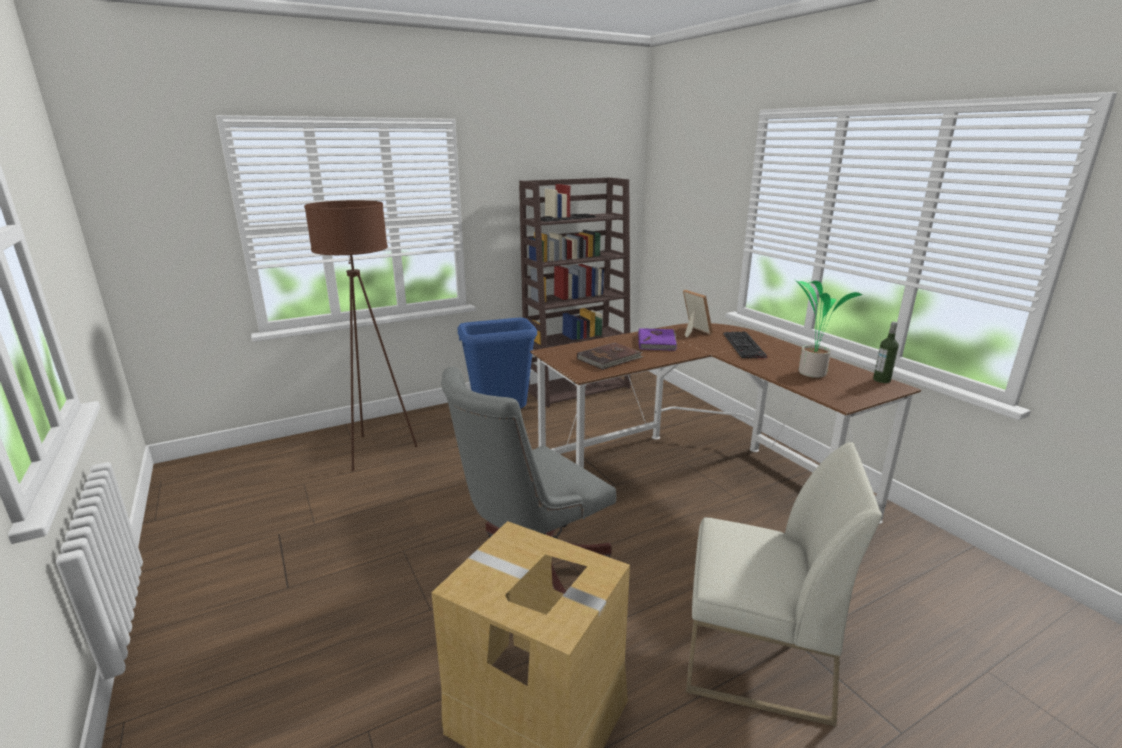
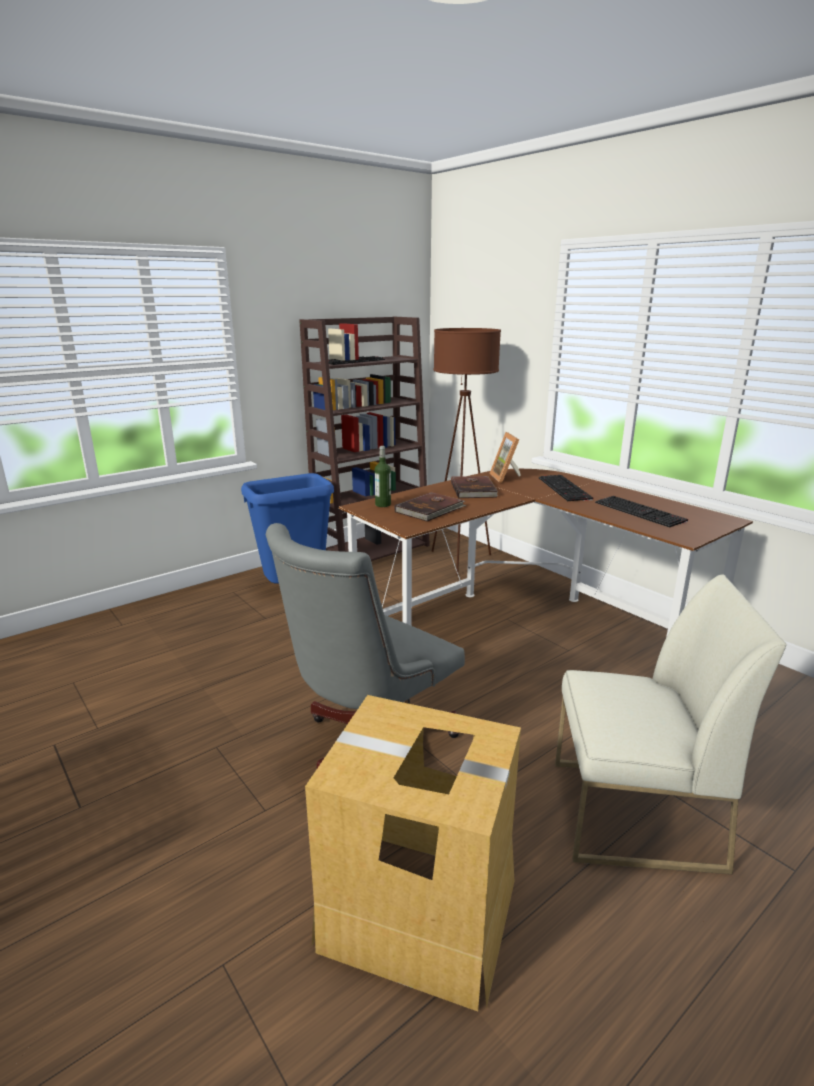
camera: 10 degrees left, 0 degrees up
(376, 451) = (156, 636): brown floor lamp -> brown floor lamp (459, 560)
(657, 342) = (474, 489): purple book -> brown book
(693, 332) = (506, 478): picture frame -> picture frame turned 150 degrees counterclockwise
(809, 373) = (641, 512): potted plant -> keyboard
(881, 380) = (712, 514): bottle -> bottle (383, 504)

